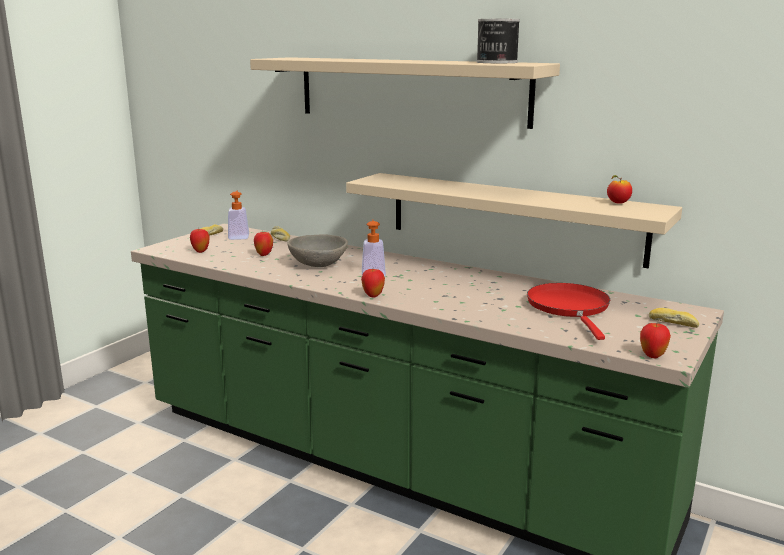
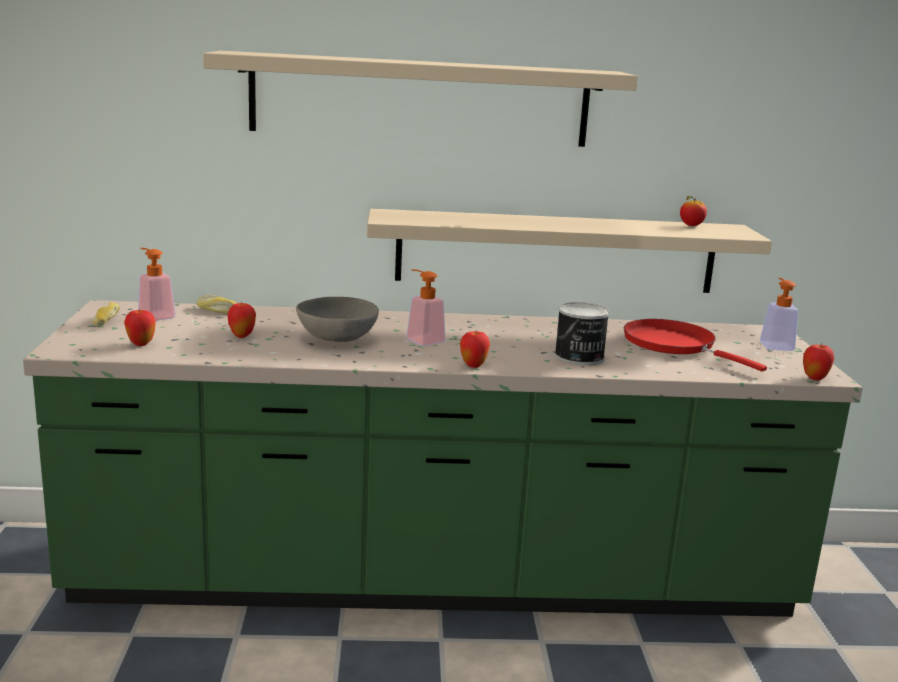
camera: 35 degrees left, 0 degrees up
(496, 62) = (562, 69): can -> can (579, 357)
(673, 323) = (774, 344): bread -> soap dispenser

